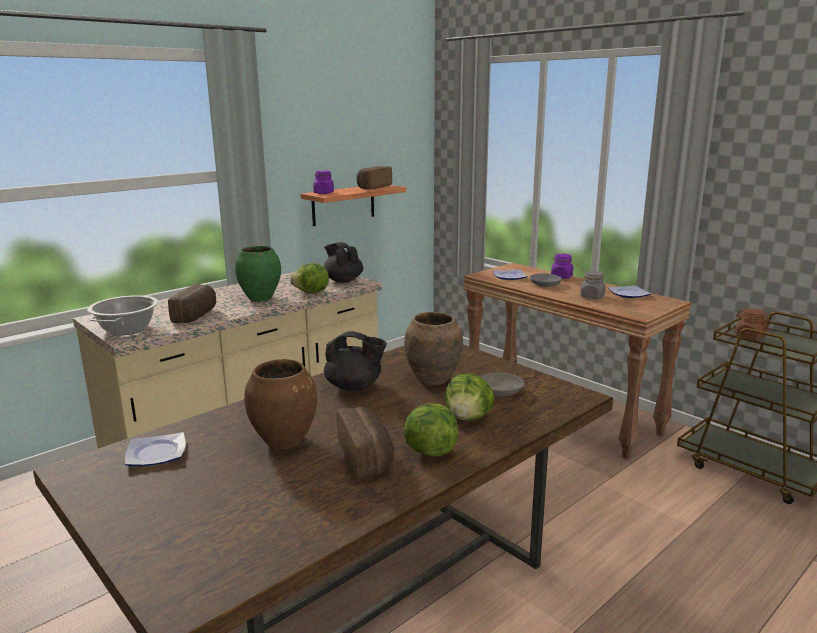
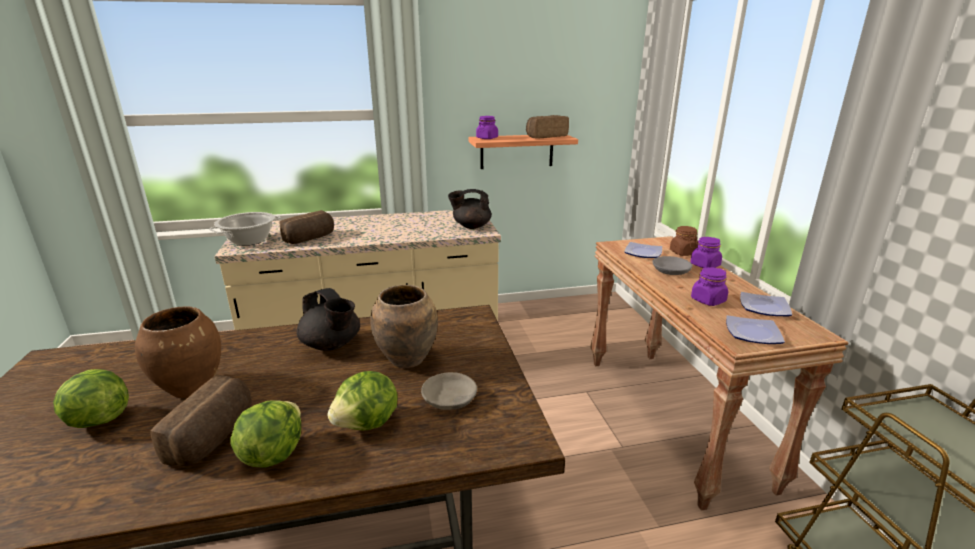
camera: 30 degrees right, 5 degrees up
(157, 453) = (107, 364): plate -> plate (753, 333)
(260, 298) = (379, 231): green vase -> none
(311, 292) = (426, 234): lettuce -> lettuce (97, 420)
(343, 280) = (471, 226): black teapot -> black teapot turned 90 degrees counterclockwise
(592, 297) = (708, 300): grey jar -> purple jar
(749, 337) = (910, 425): brown jar -> brown jar (683, 252)

